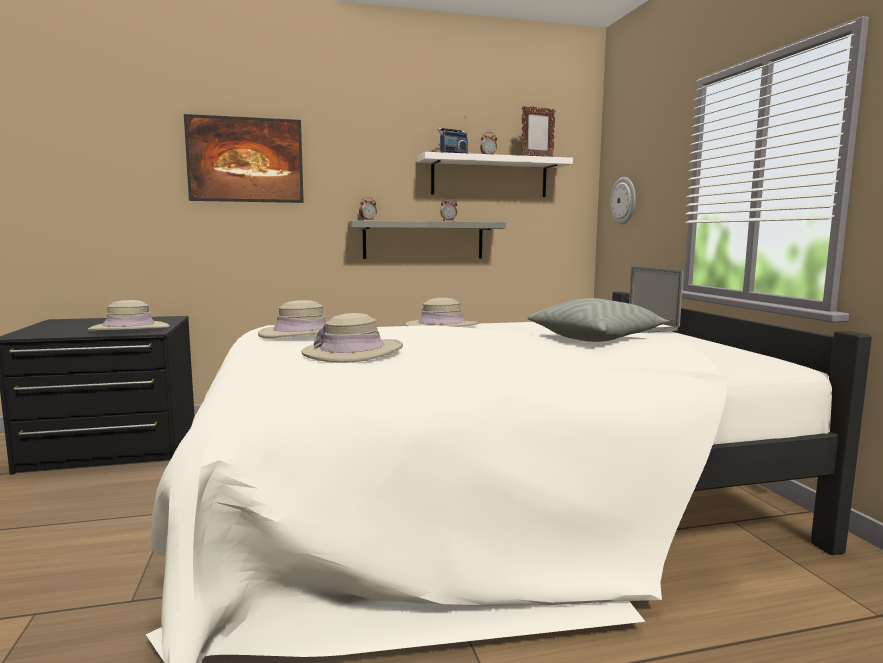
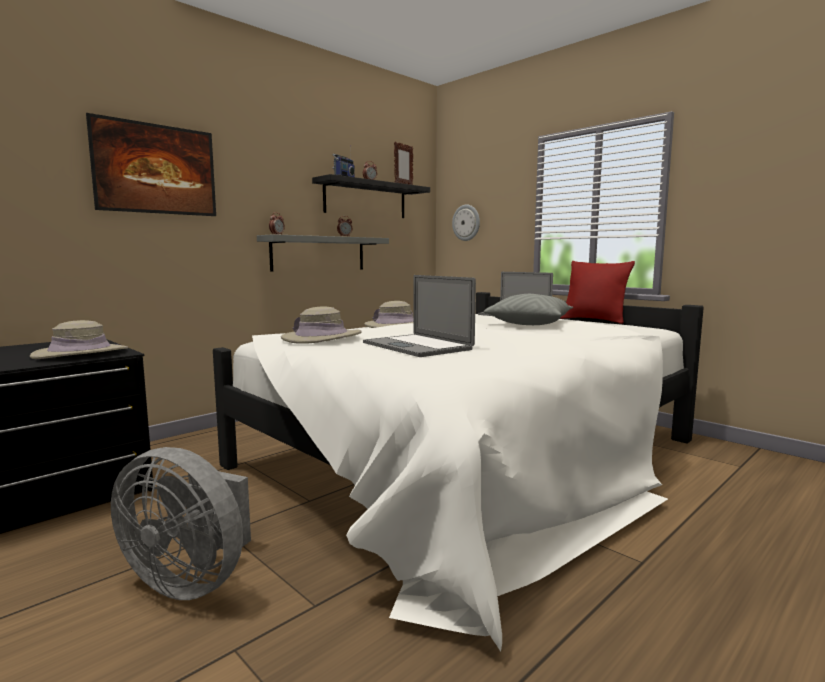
camera: 30 degrees left, 0 degrees up
(92, 545) = (191, 580): none -> grey fan
(353, 353) = (417, 346): beige hat -> laptop
(489, 177) = (366, 199): white shelf -> black shelf
(729, 342) = (594, 320): none -> red pillow

